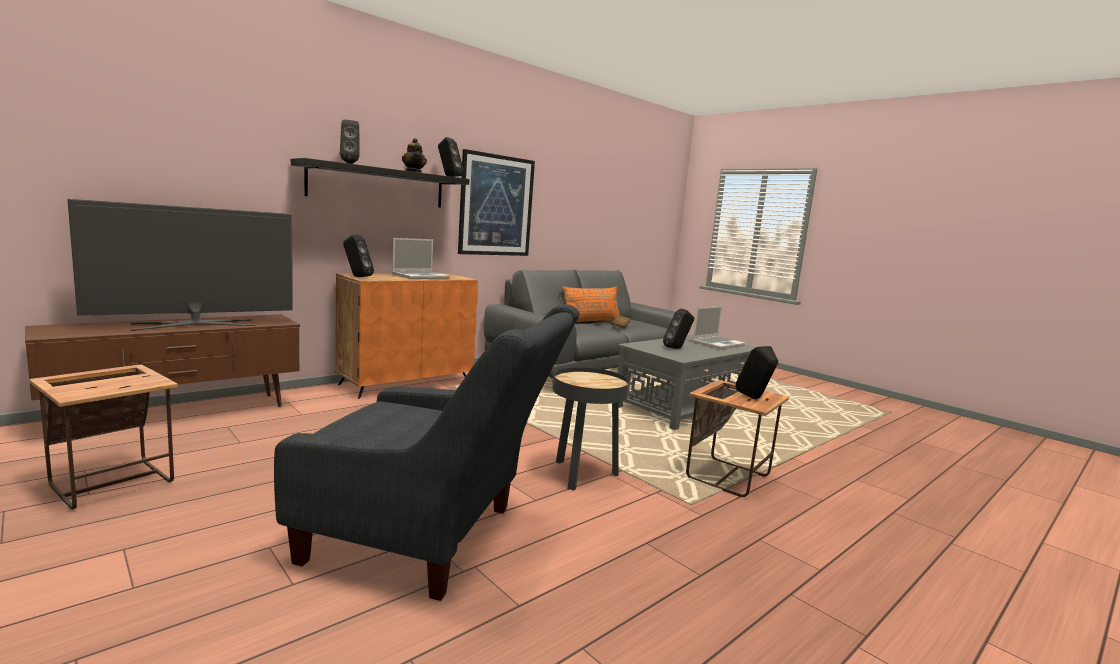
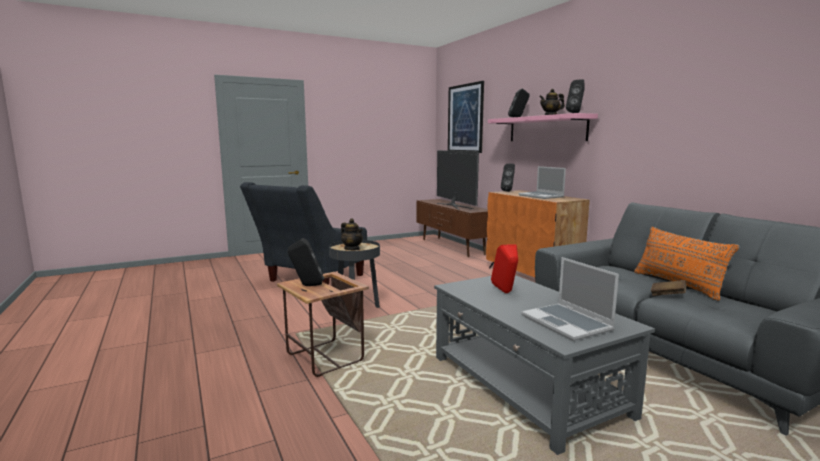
camera: 105 degrees right, 0 degrees up
(114, 483) = (381, 248): side table -> none
(378, 186) = (546, 129): black shelf -> pink shelf
(496, 205) = (644, 133): picture -> picture (465, 118)
(600, 382) = (352, 249): none -> teapot
(677, 348) = (506, 293): black speaker -> red speaker

